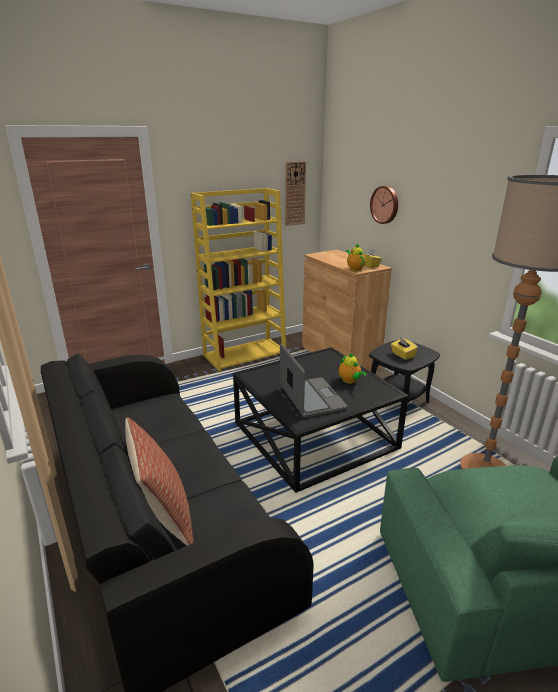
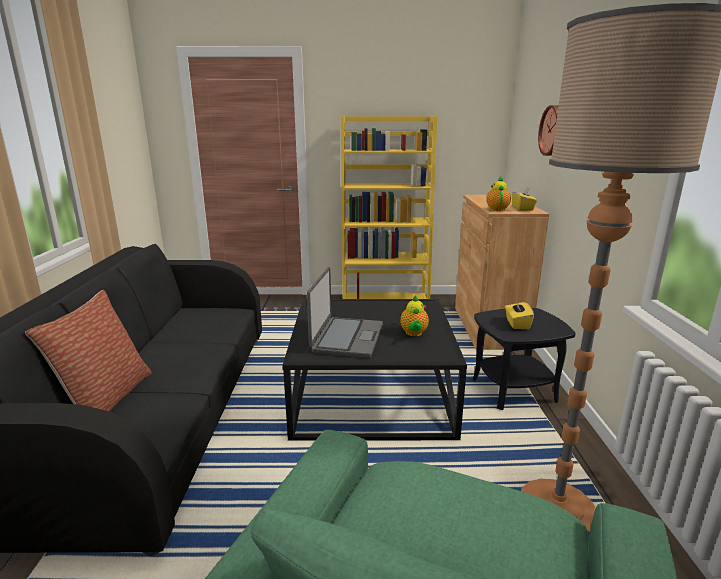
camera: 30 degrees right, 5 degrees down
(295, 194) = (471, 126): wall clock -> none

